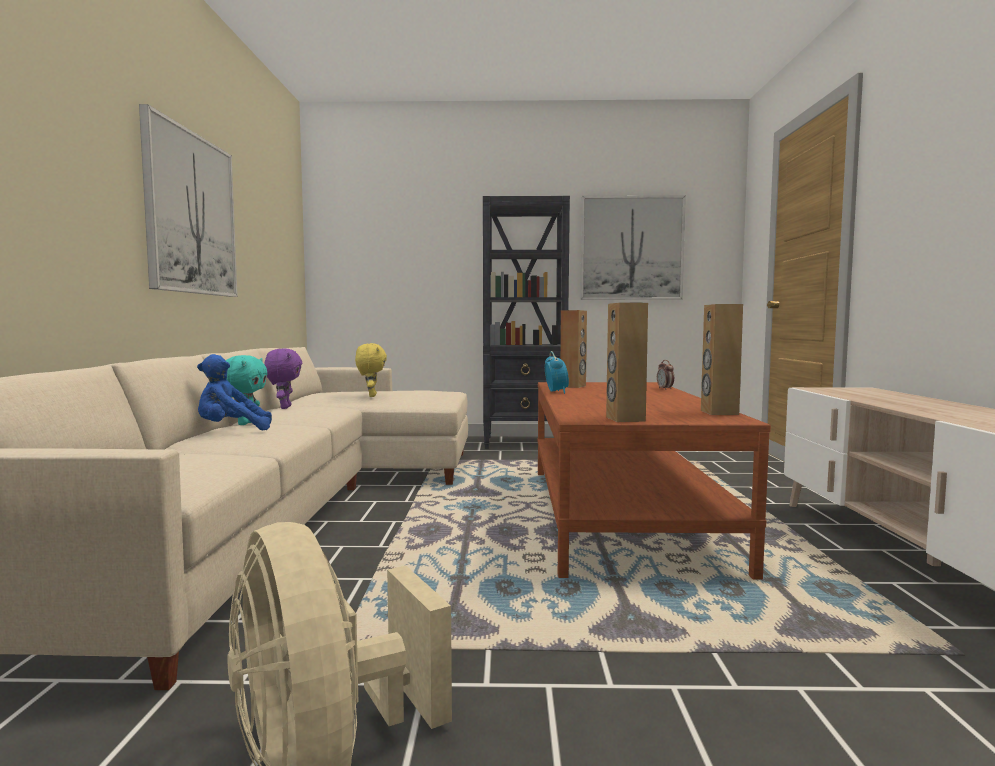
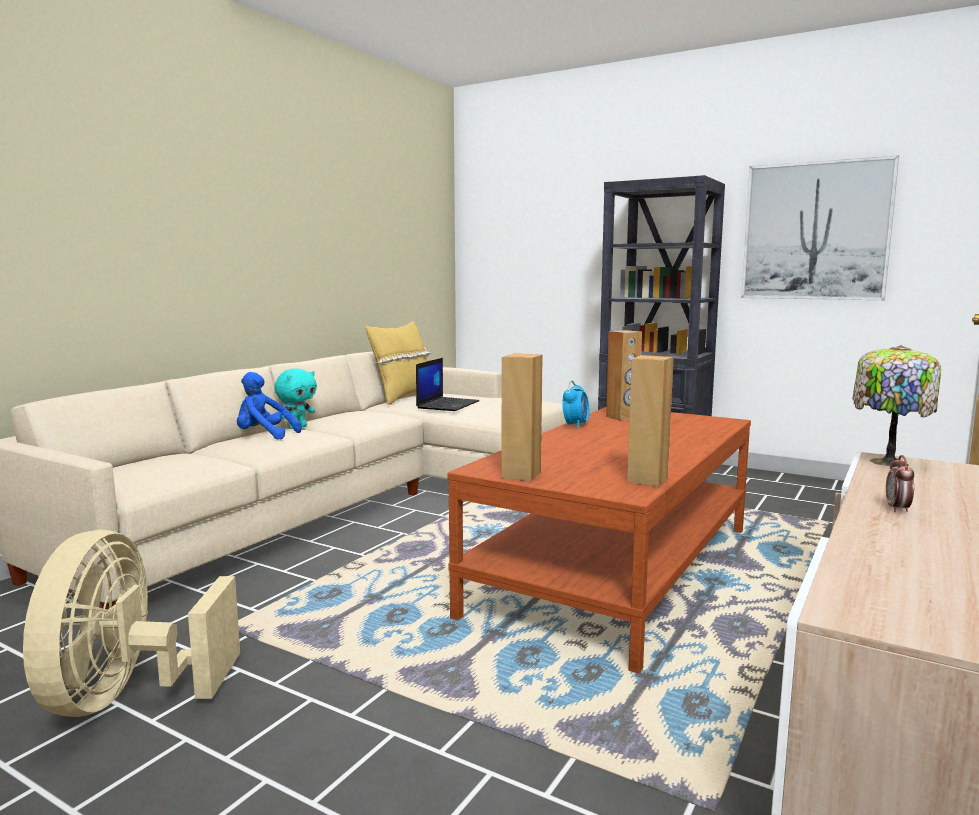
camera: 30 degrees right, 5 degrees up
(191, 214) = (289, 236): picture -> none
(284, 407) = (355, 412): purple plush toy -> none
(307, 395) = (403, 398): none -> yellow pillow
(371, 396) = (447, 404): yellow plush toy -> laptop
(665, 389) = (713, 433): alarm clock -> alarm clock (897, 509)
(824, 390) = (886, 462): none -> table lamp

